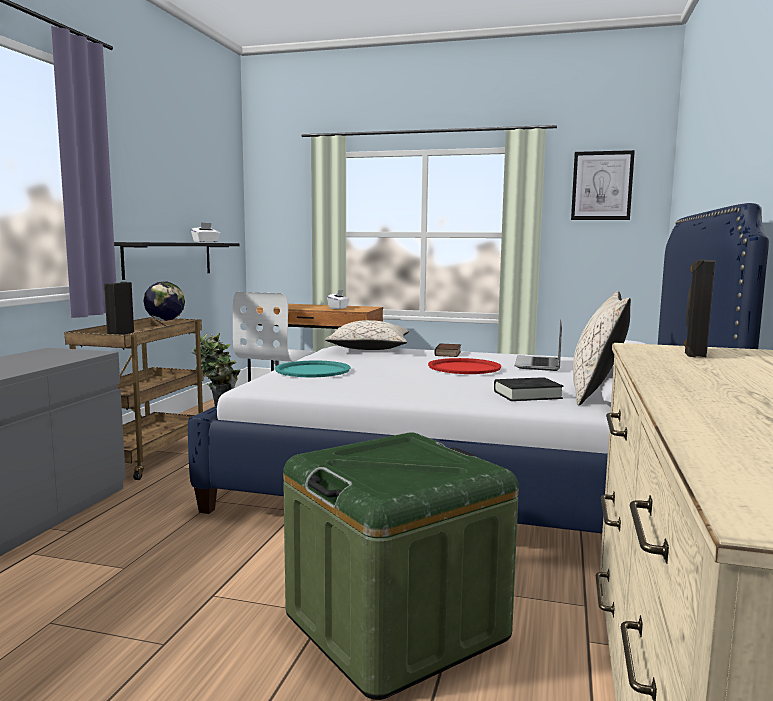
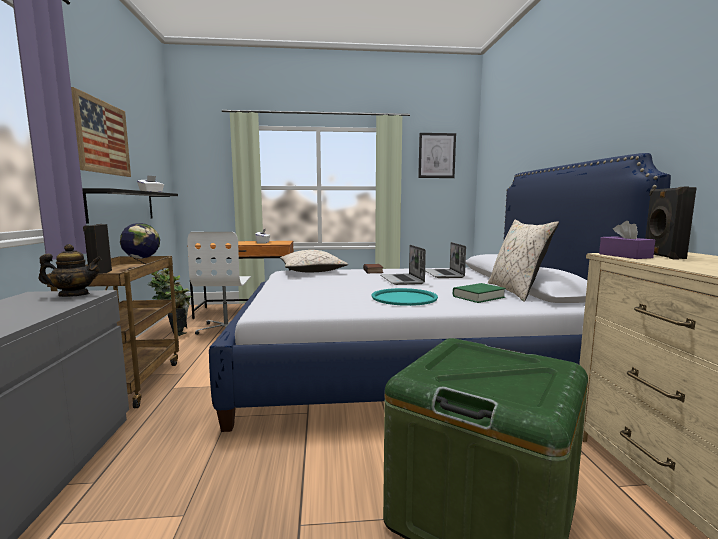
camera: 20 degrees left, 0 degrees up
(78, 353) = (74, 295): none -> teapot
(148, 183) = (102, 137): none -> picture
(312, 370) = (295, 292): turquoise tray -> turquoise tray (404, 298)
(464, 367) = (402, 280): red tray -> laptop
(527, 395) = (478, 297): black book -> green book
(641, 349) = (625, 256): none -> purple tissue box

